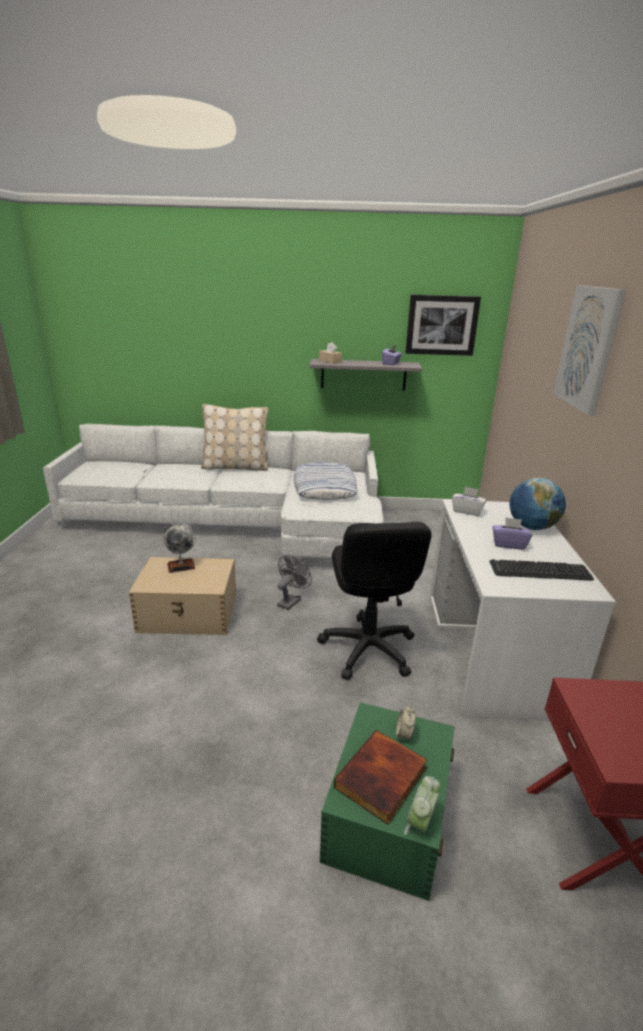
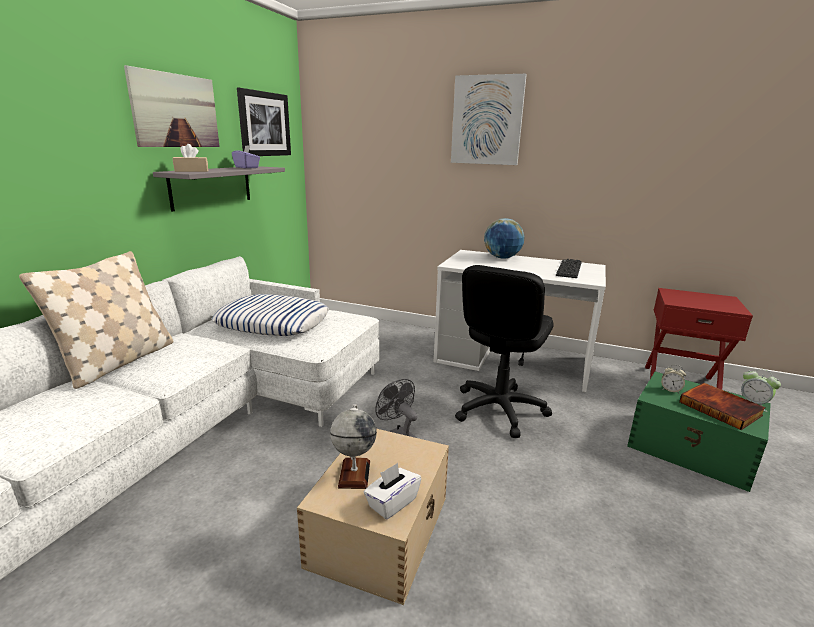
camera: 70 degrees left, 5 degrees down
(340, 316) = (176, 111): none -> picture
(368, 649) = (498, 409): black office chair -> black office chair turned 105 degrees clockwise
(467, 511) = (466, 264): white tissue box -> white tissue box (392, 503)
(509, 544) = (528, 267): purple tissue box -> none

